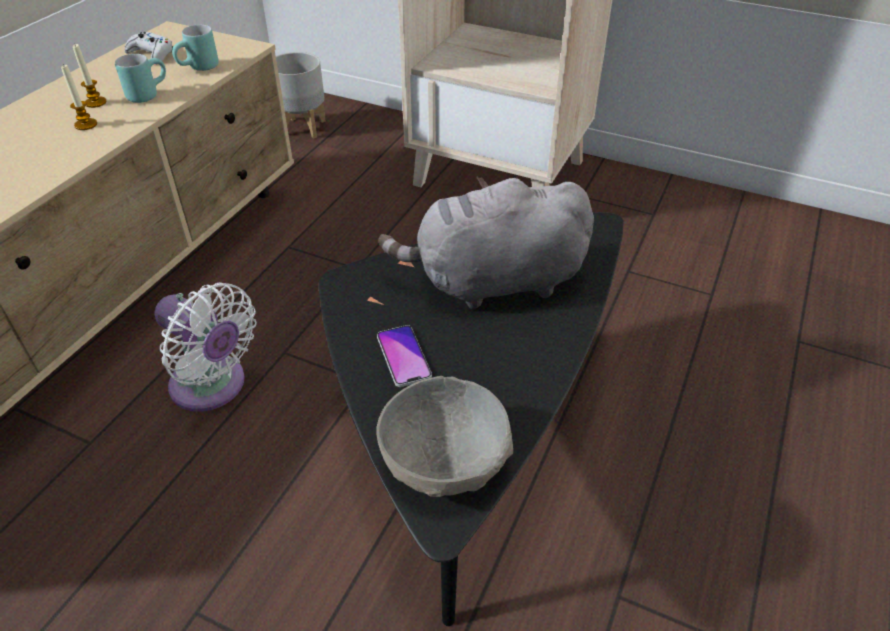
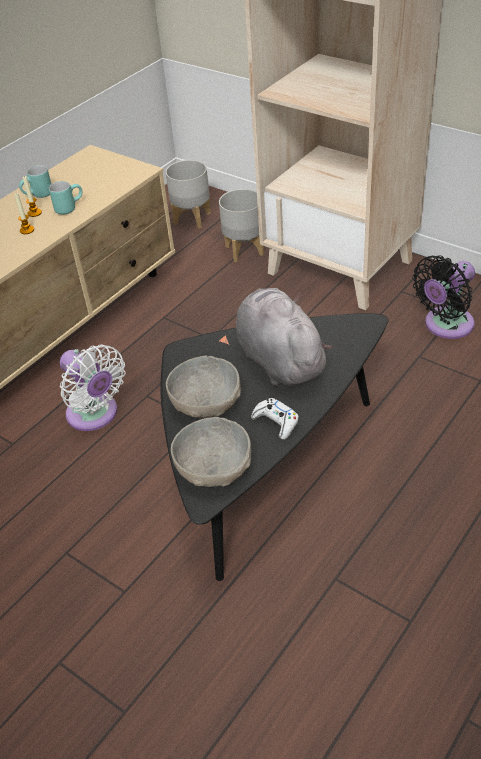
camera: 15 degrees right, 0 degrees up
(151, 54) = (75, 174): white game controller -> white game controller (276, 422)
(200, 69) = (107, 188): turquoise mug -> turquoise mug (39, 196)
(378, 160) = (245, 250): none -> grey planter
(403, 356) = (206, 404): phone -> grey bowl
(492, 282) = (278, 359): grey plush toy -> grey plush toy turned 60 degrees clockwise
(646, 232) = (445, 326): none -> black fan

